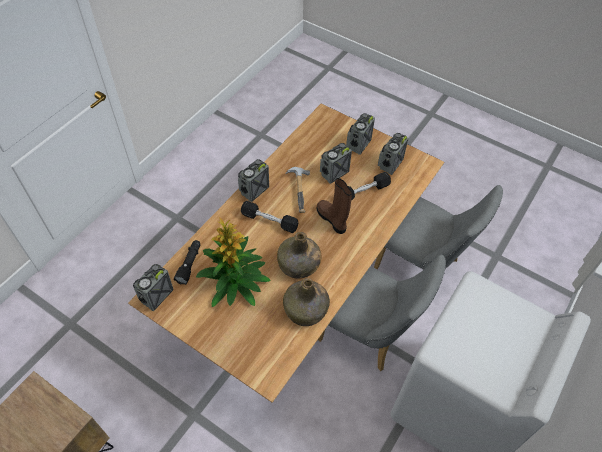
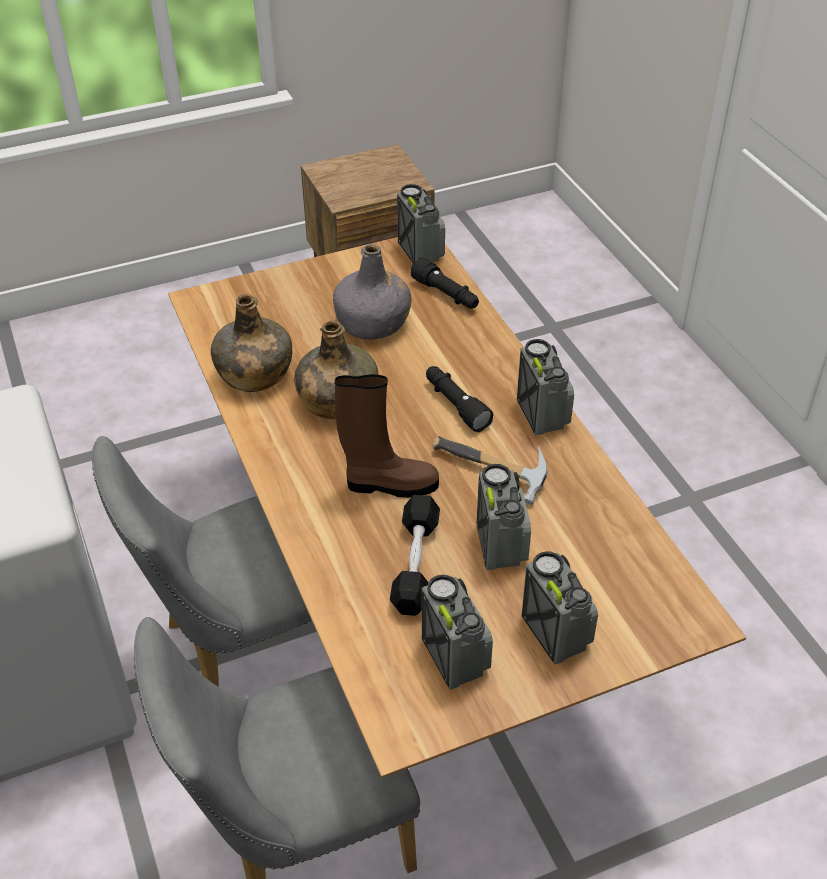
camera: 125 degrees right, 10 degrees down
(234, 282) = (373, 323): potted plant -> grey bottle
(269, 221) = (455, 405): black dumbbell -> black flashlight

